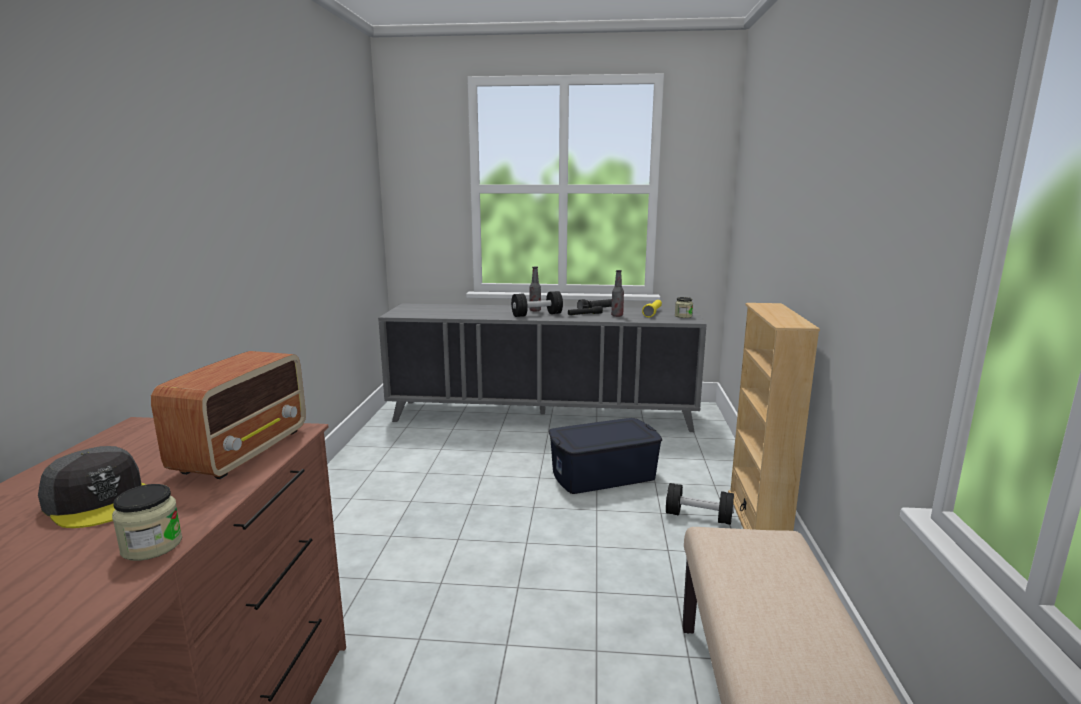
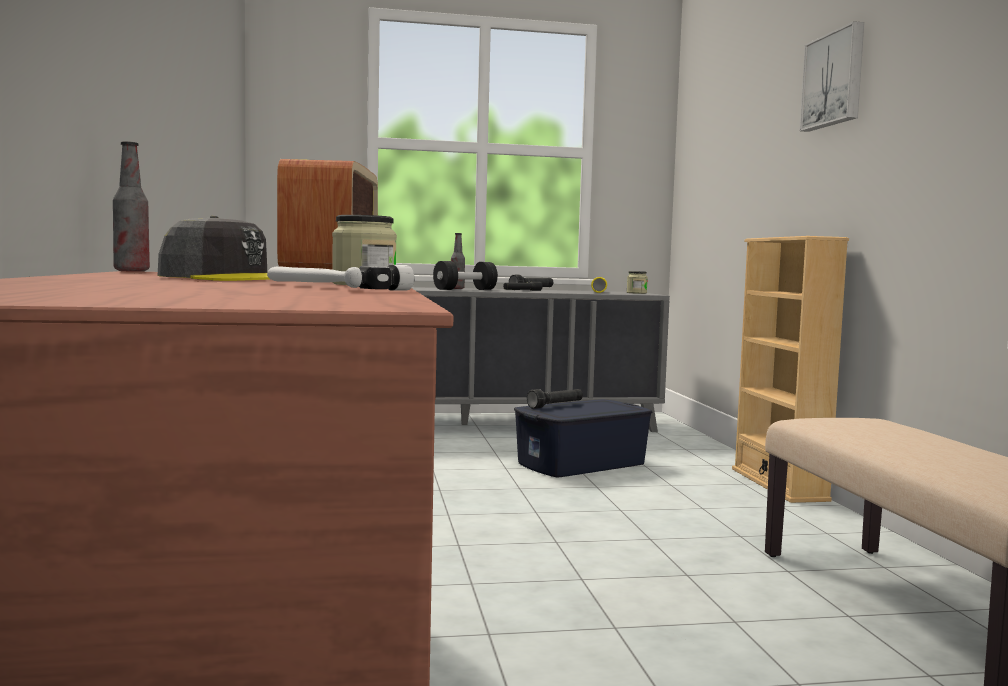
camera: 15 degrees left, 10 degrees down
(68, 590) = (328, 287): none -> hammer
(584, 428) = (556, 406): none -> black flashlight
(617, 315) = (561, 291): bottle -> bottle (131, 271)
(698, 517) = (715, 485): black dumbbell -> none
(826, 167) = (835, 80): none -> picture

